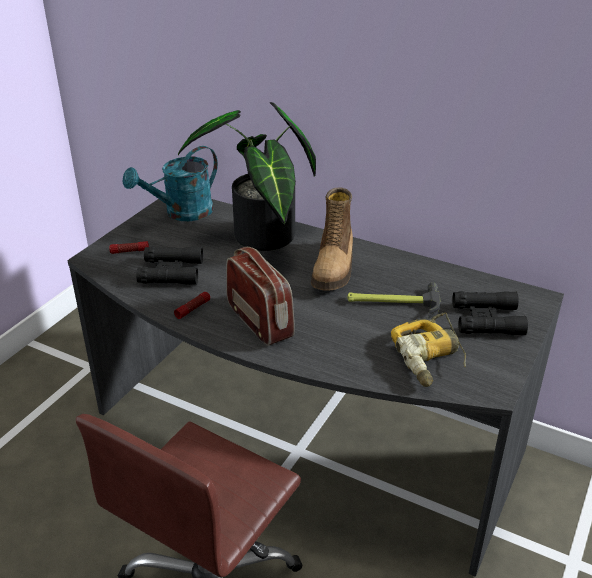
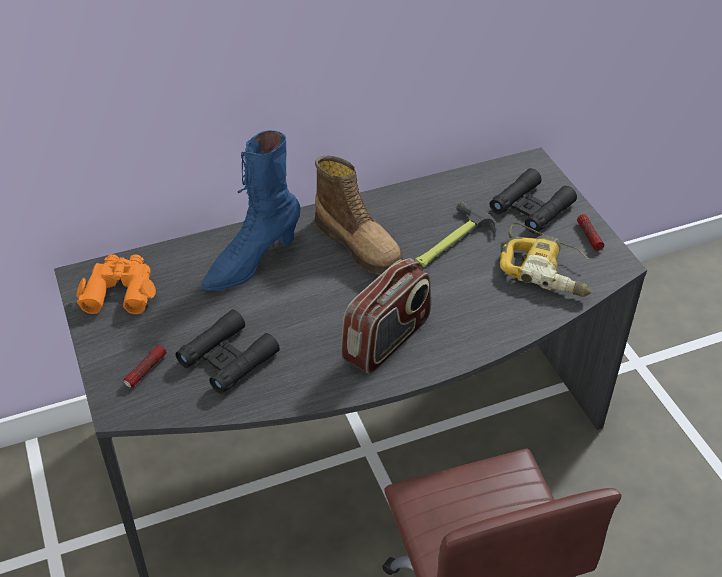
camera: 50 degrees left, 10 degrees up
(181, 213) = (120, 290): turquoise watering can -> orange binoculars
(193, 309) = (314, 377): flashlight -> flashlight (589, 236)
(260, 321) = (387, 341): radio -> radio turned 120 degrees clockwise
(262, 240) = (251, 262): potted plant -> blue boot

